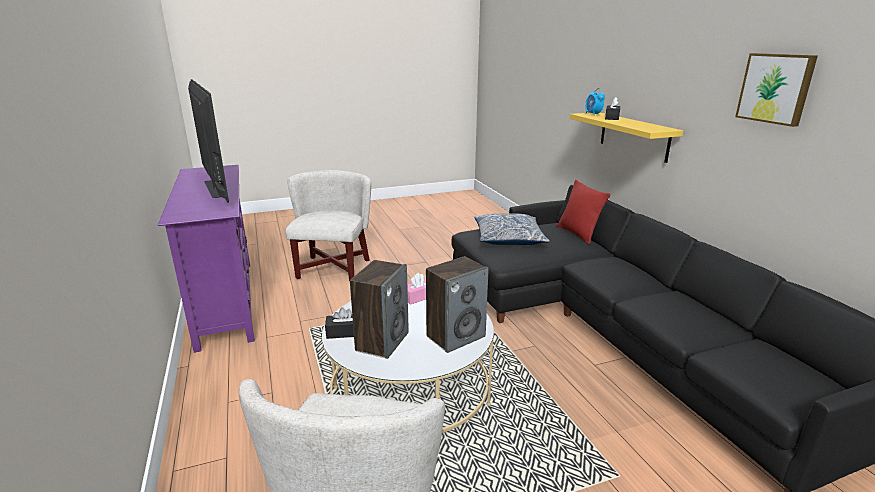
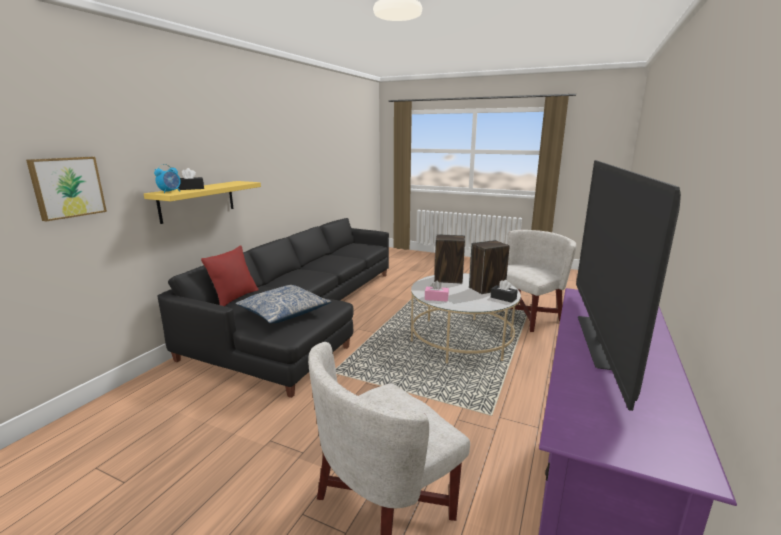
camera: 135 degrees left, 5 degrees down
(776, 88) = (275, 142): picture -> picture (67, 187)

